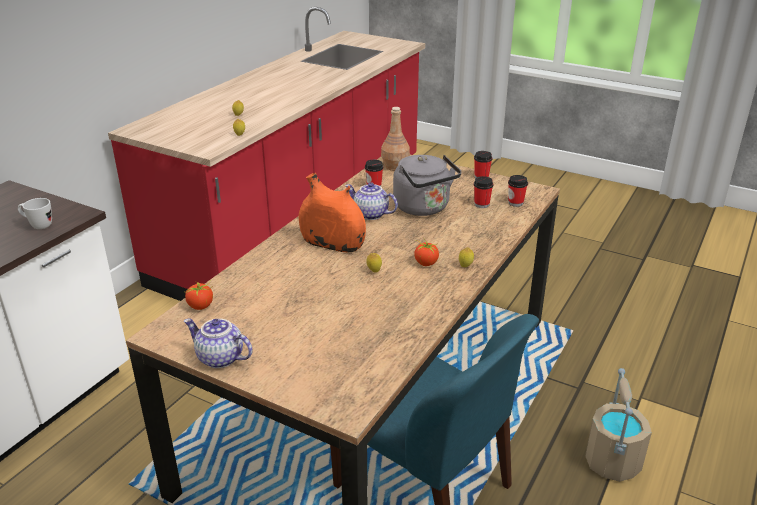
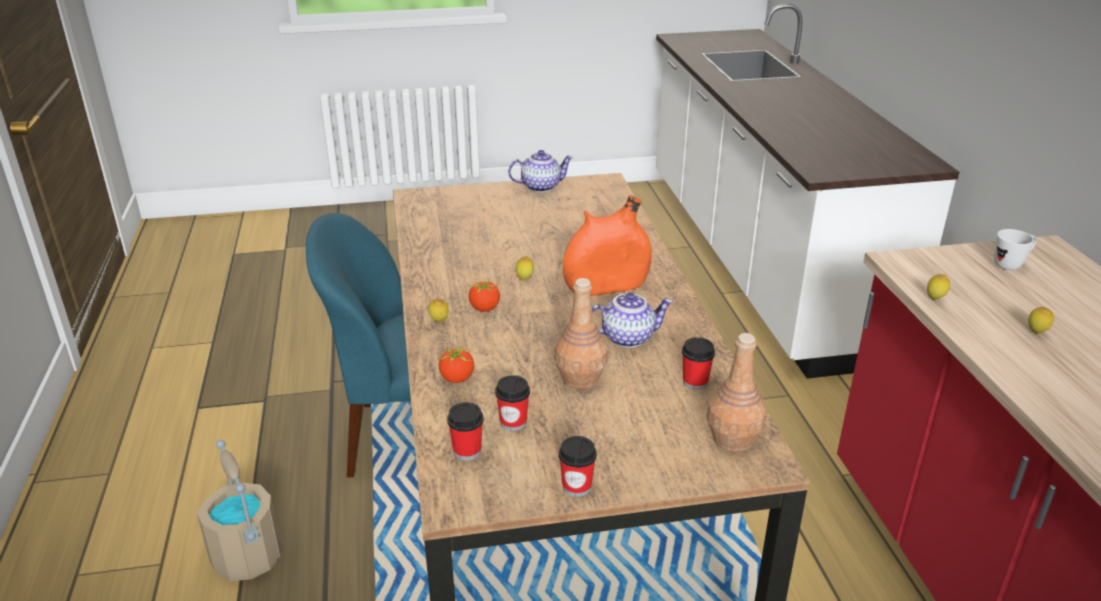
camera: 140 degrees right, 0 degrees up
(38, 225) = (818, 157): white mug -> white mug (1011, 265)
(201, 306) = (615, 203): tomato -> tomato (457, 378)
(424, 208) = (580, 377): grey kettle -> brown bottle

